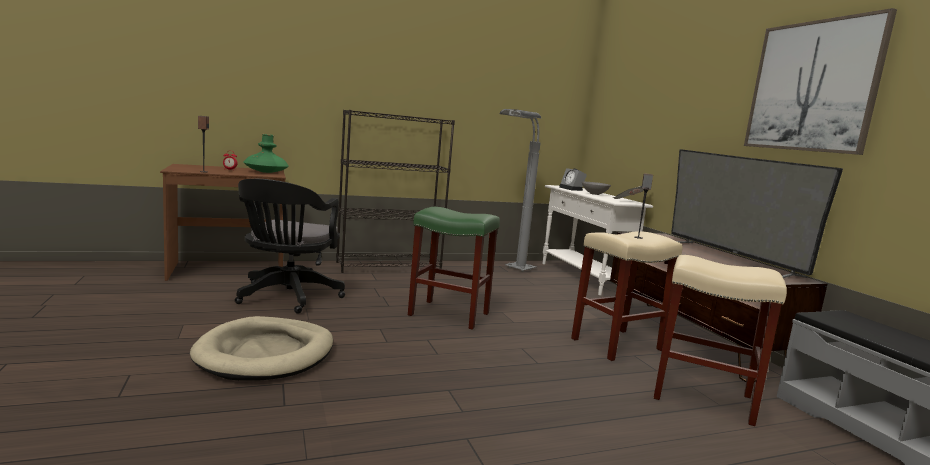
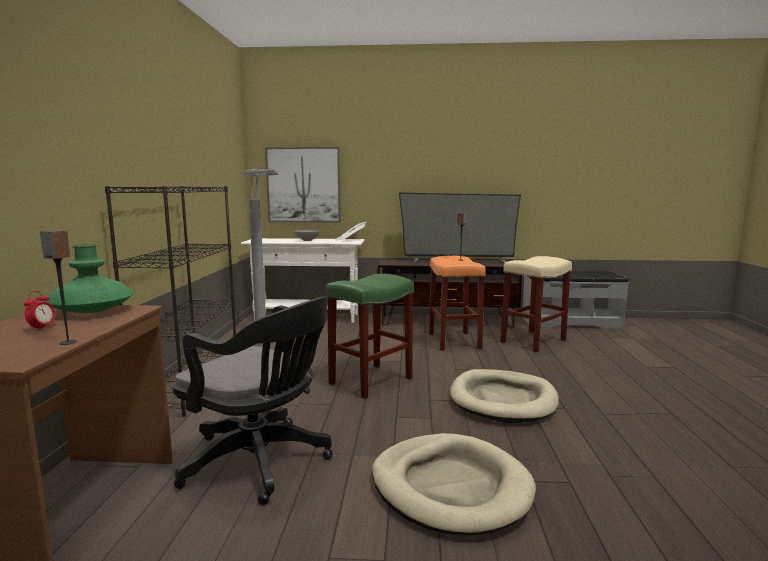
camera: 65 degrees left, 0 degrees up
(456, 374) = (503, 400): none -> beige dog bed
(572, 189) = (275, 240): alarm clock -> none
(616, 345) = (454, 341): beige stool -> orange stool
(812, 86) = (481, 147): picture -> picture (303, 185)

